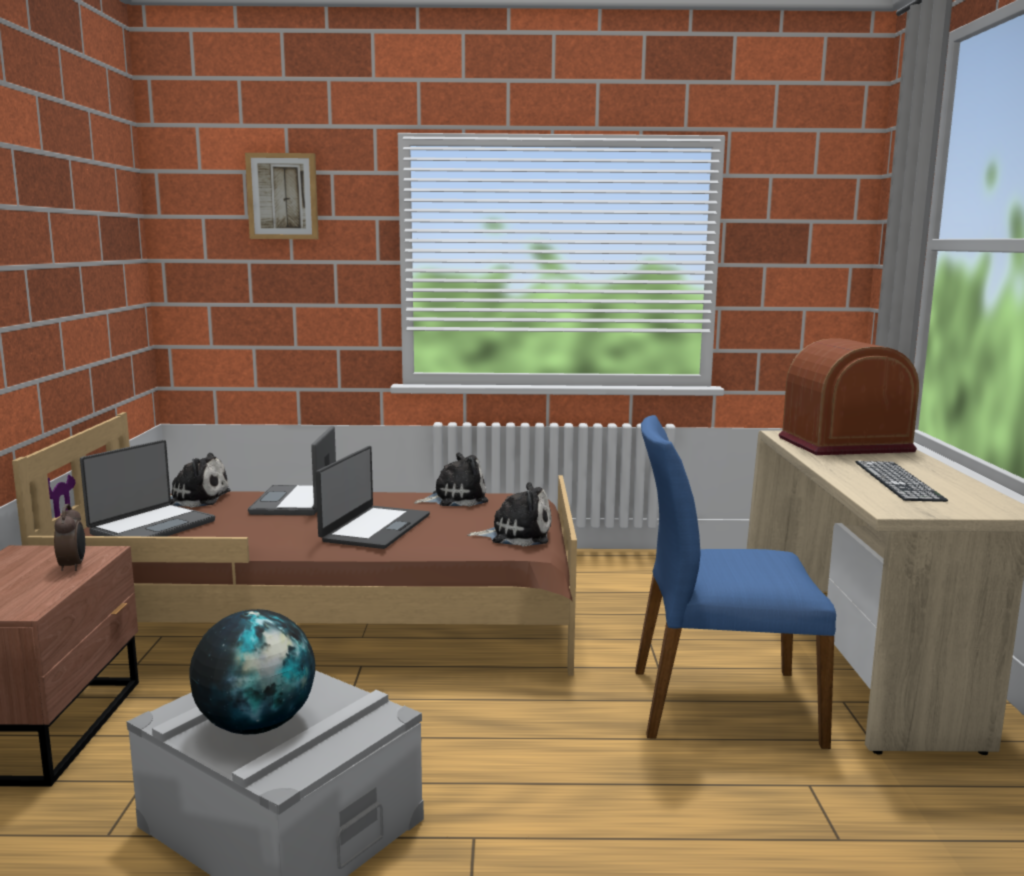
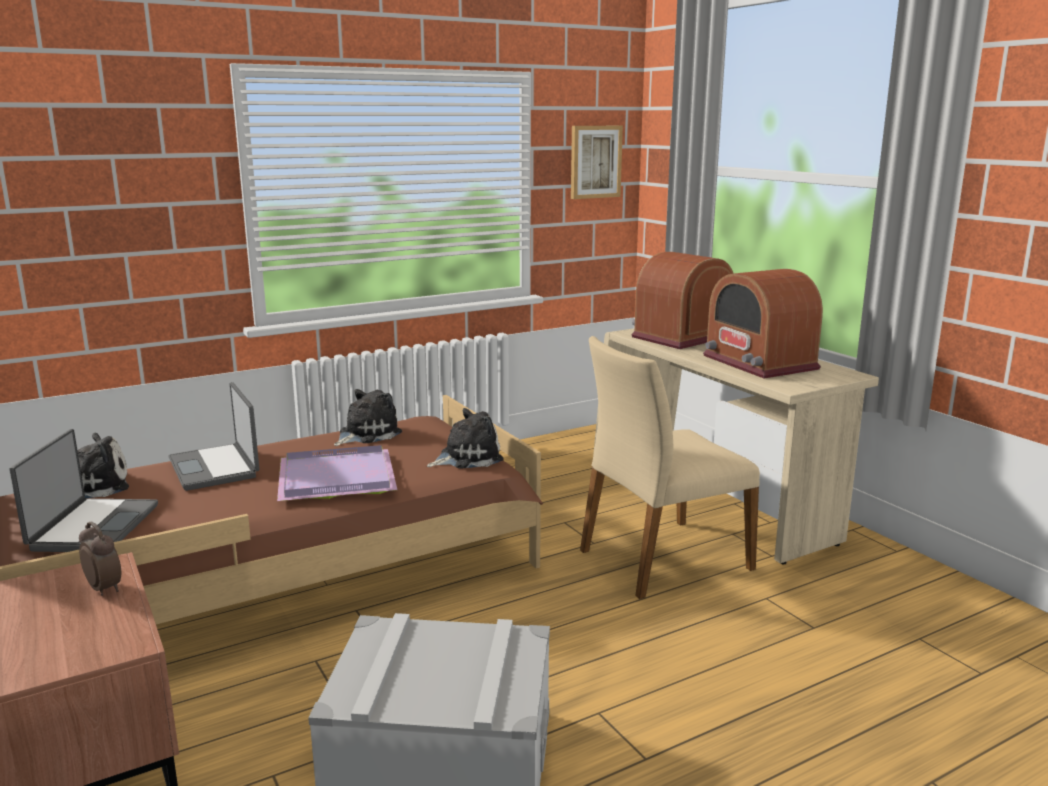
camera: 30 degrees left, 5 degrees up
(257, 725) = (433, 679): globe -> none
(283, 196) = (103, 133): picture -> picture (595, 162)
(374, 528) = (334, 477): laptop -> purple tray
(720, 704) = (662, 558): blue chair -> beige chair
(898, 481) = (759, 362): keyboard -> radio

